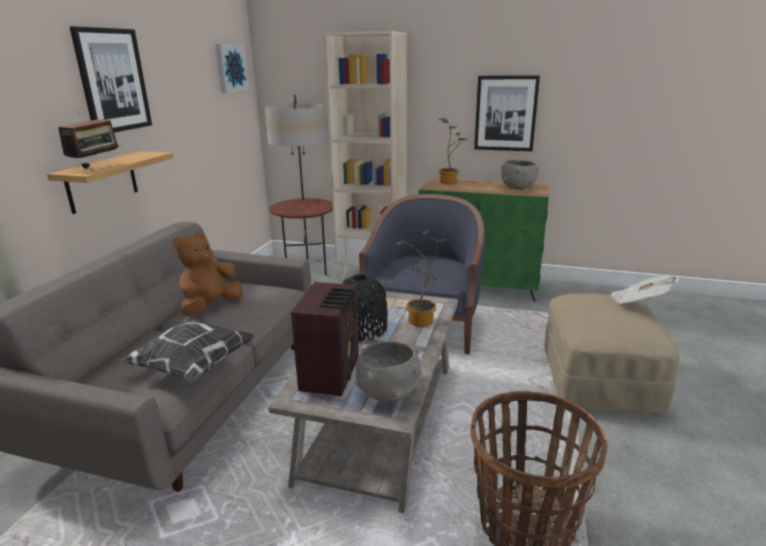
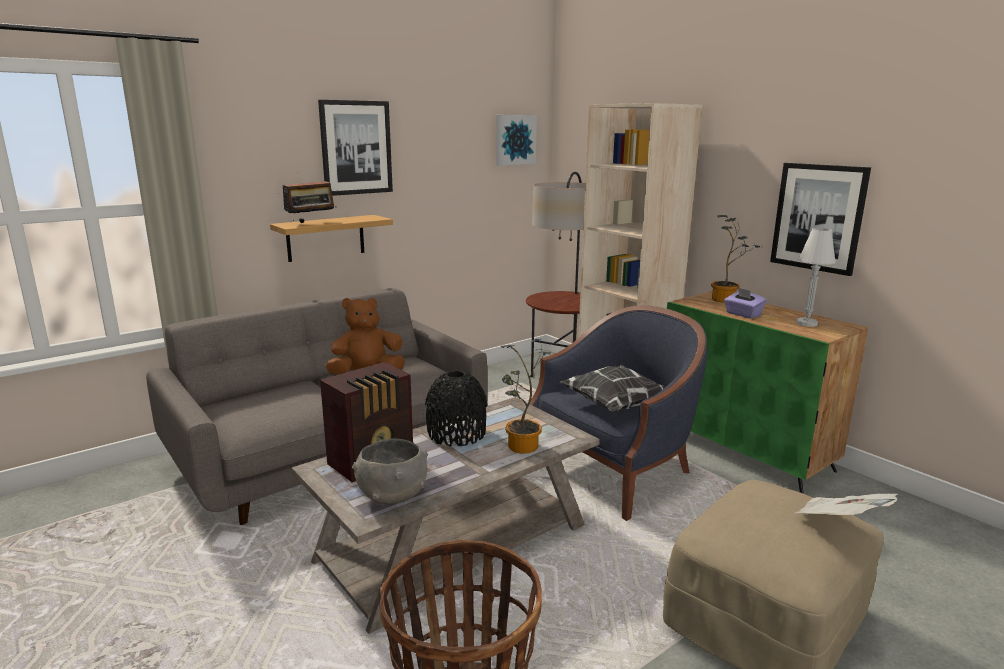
camera: 35 degrees right, 5 degrees down
(193, 365) = (291, 415): pillow -> pillow (616, 405)
(476, 189) = (743, 314): none -> purple tissue box
(518, 187) = (806, 323): grey bowl -> white table lamp

